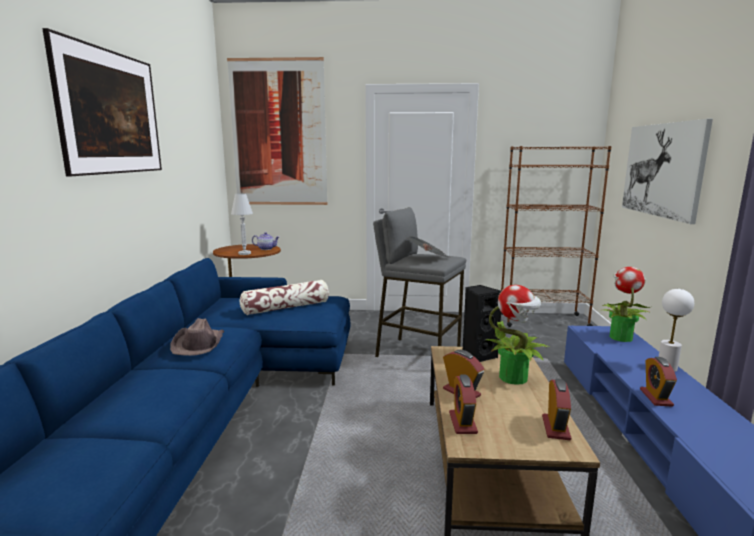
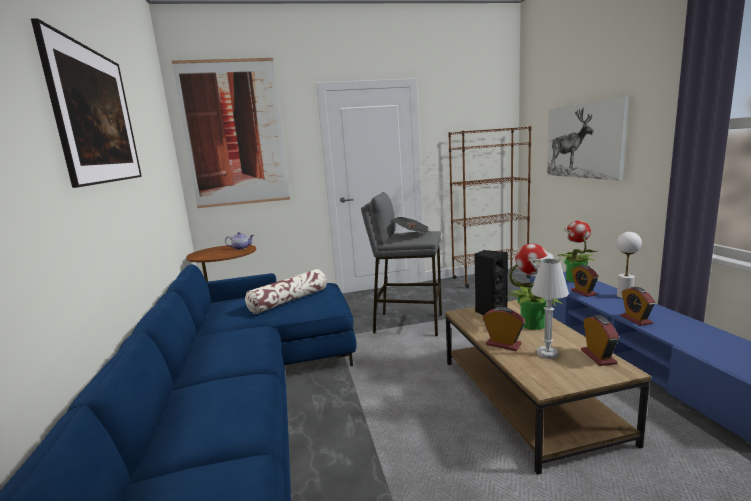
camera: 15 degrees left, 0 degrees up
(199, 344) = (231, 349): brown hat -> none
(244, 253) = (223, 255): white table lamp -> white table lamp (547, 354)
(462, 423) = (526, 369): alarm clock -> alarm clock (583, 292)

